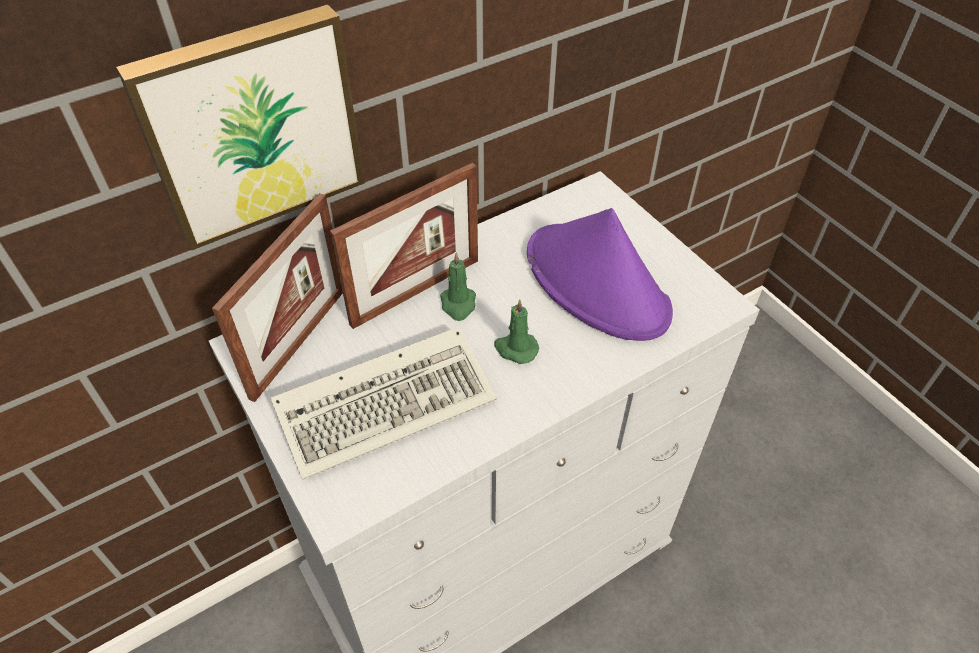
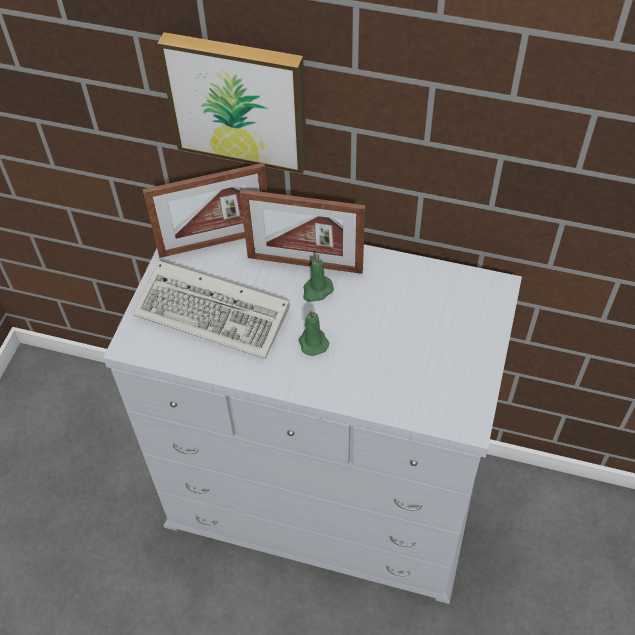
camera: 50 degrees right, 5 degrees up
(597, 283) = (411, 346): purple hat -> none

